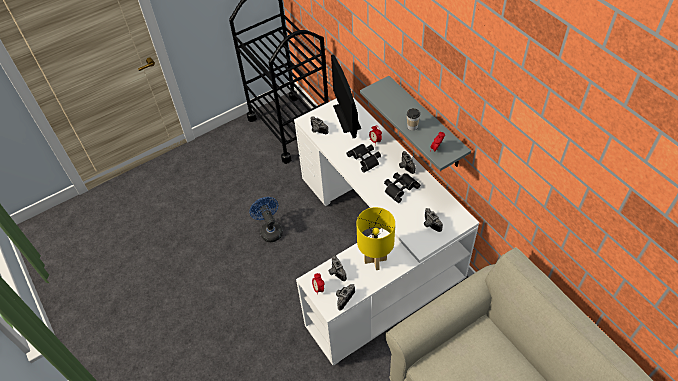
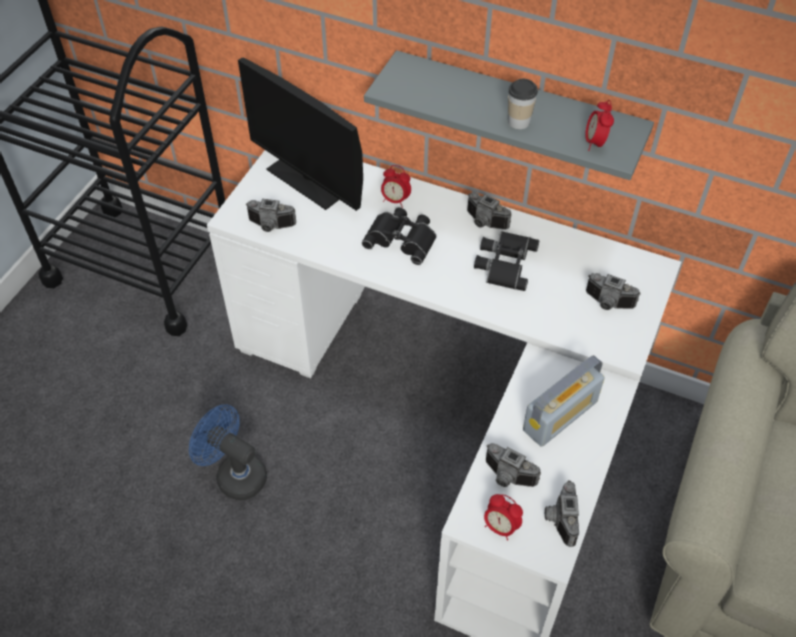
camera: 35 degrees left, 0 degrees up
(375, 260) = (560, 415): yellow table lamp -> radio

